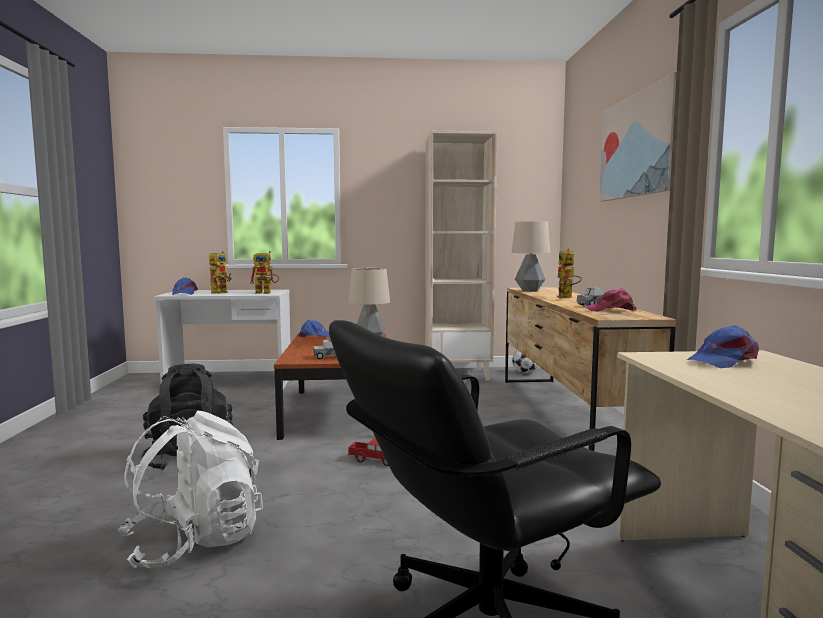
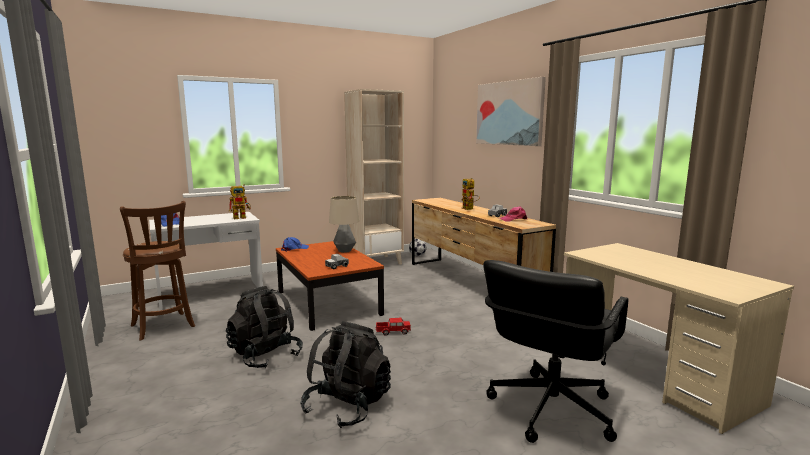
camera: 25 degrees left, 5 degrees up
(140, 410) = (163, 327): none -> brown stool
(194, 542) = (347, 406): white backpack -> black backpack
(220, 292) = (199, 220): toy robot -> none
(529, 291) = (434, 203): table lamp -> none
(722, 361) = (614, 252): blue cap -> none

